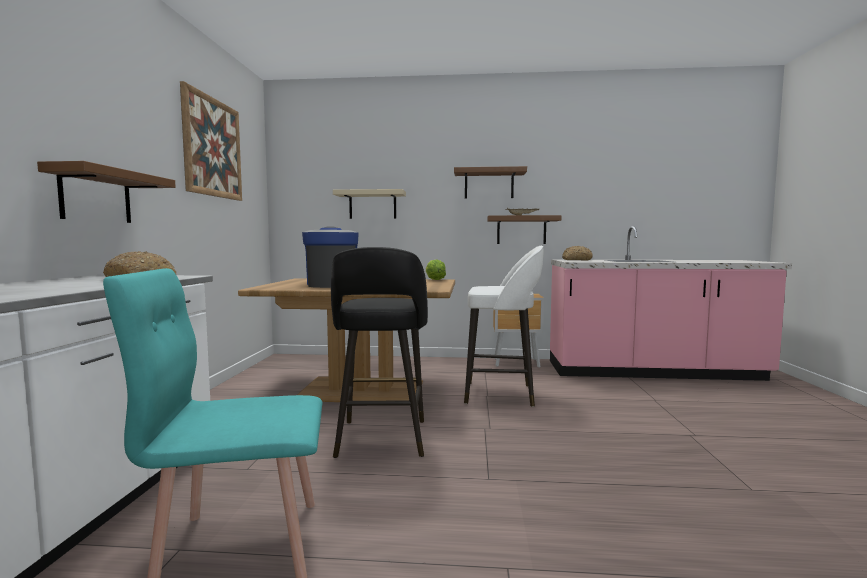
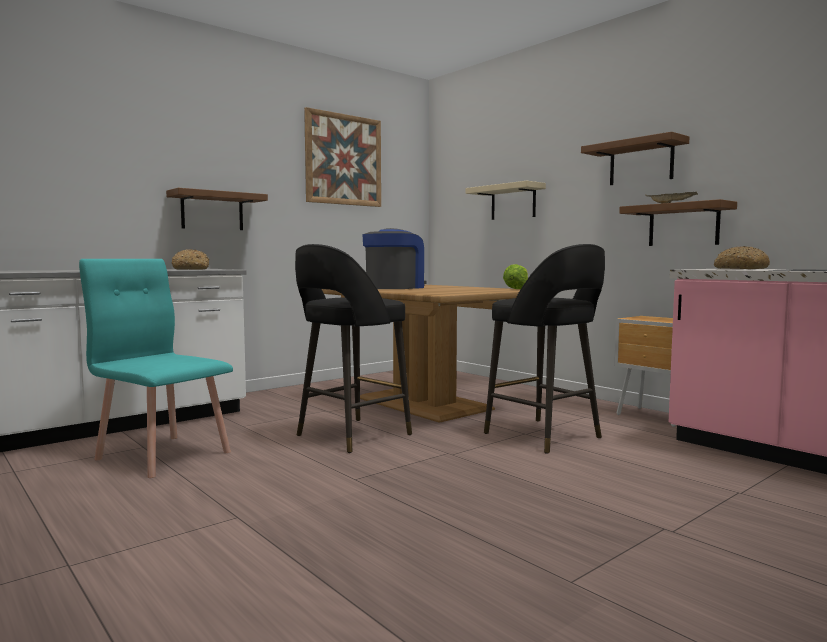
camera: 45 degrees right, 0 degrees up
(501, 394) = (544, 436): white stool -> black stool

